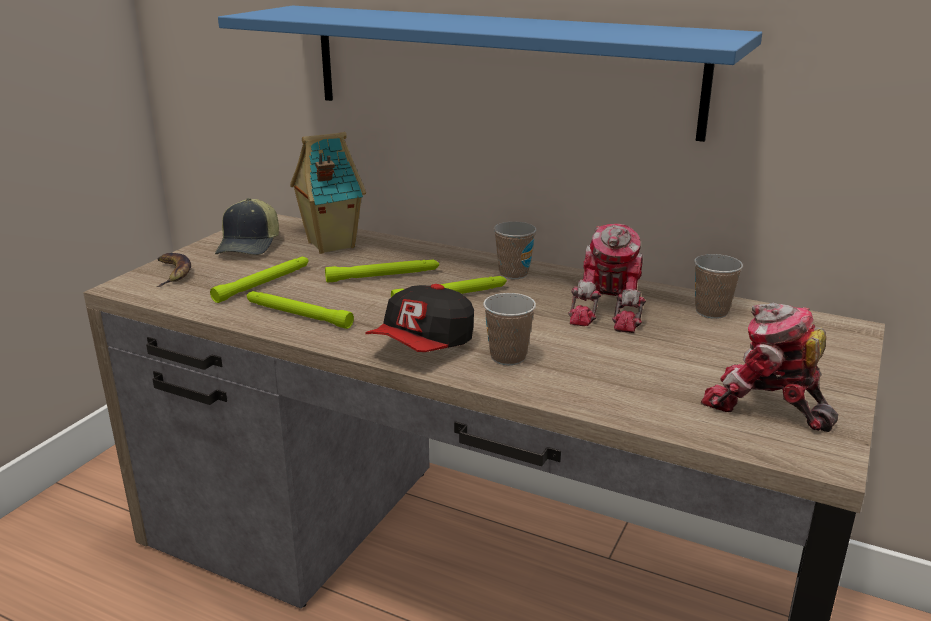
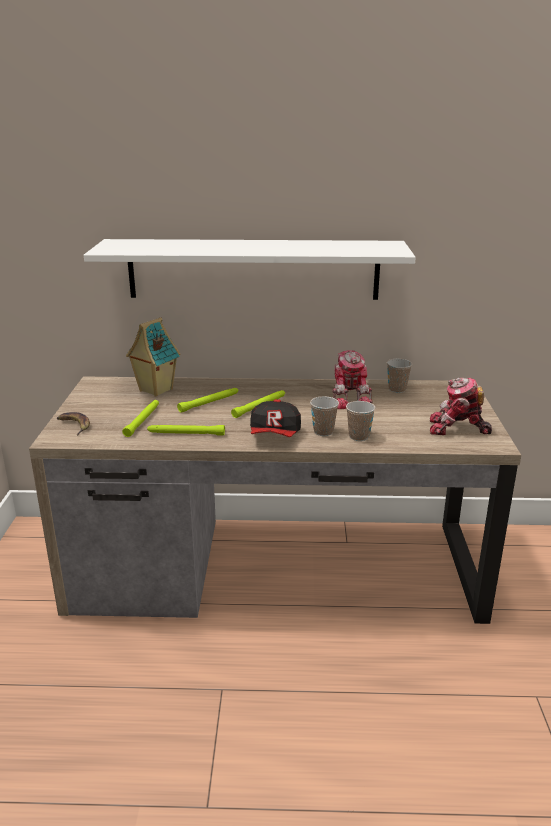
camera: 25 degrees left, 0 degrees up
(250, 245) = (103, 399): cap -> none
(498, 68) = (253, 269): blue shelf -> white shelf
(513, 274) = (280, 388): cup -> cup (358, 436)

